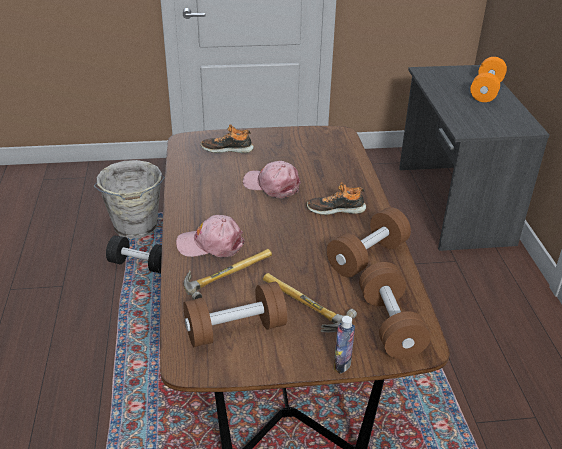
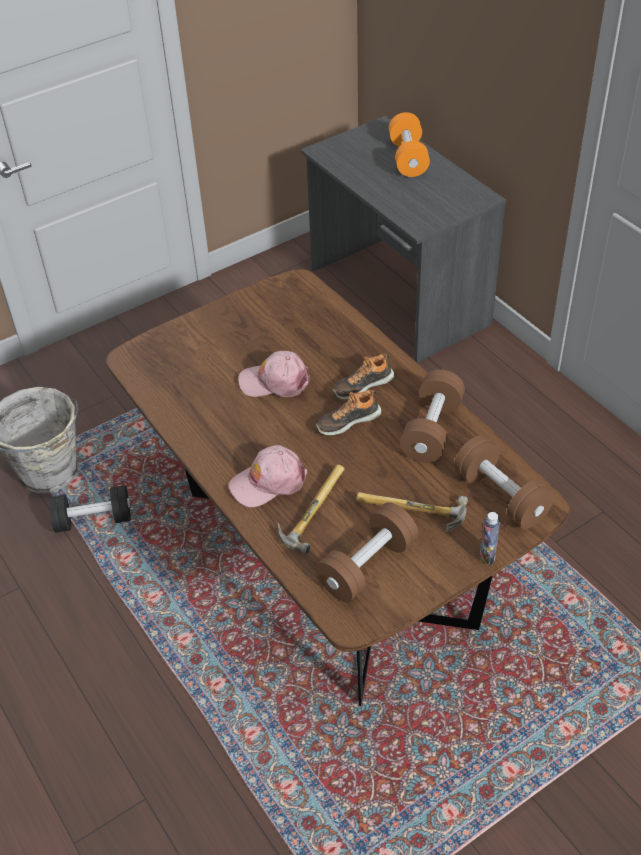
camera: 25 degrees left, 10 degrees up
(227, 149) = (188, 351): shoe -> shoe (348, 421)

